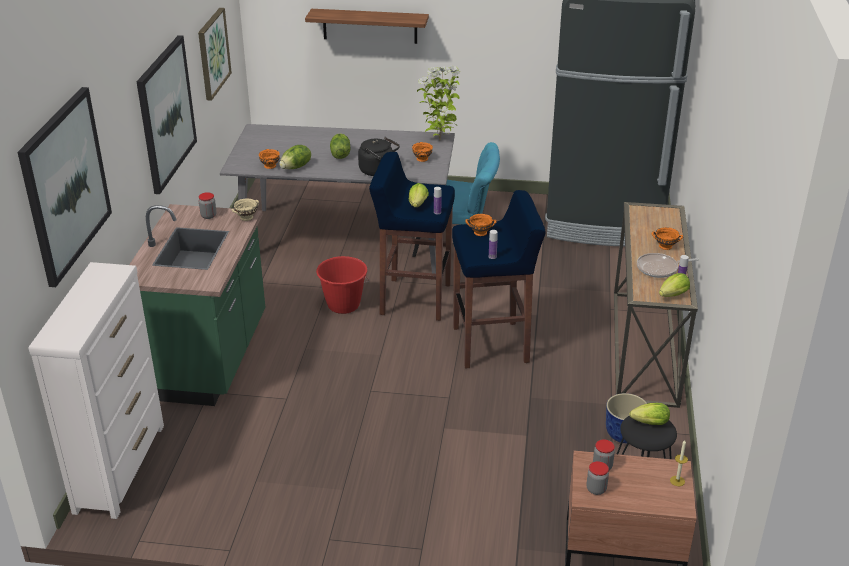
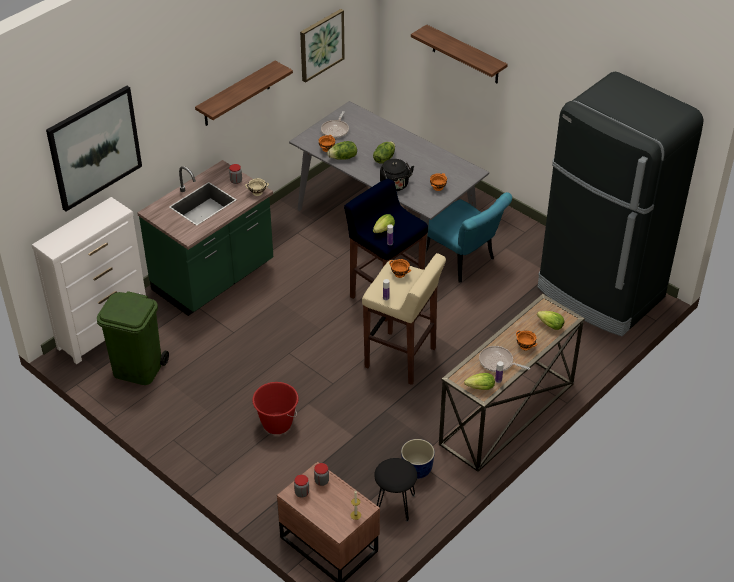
camera: 35 degrees right, 10 degrees up
(166, 113) = (236, 94): picture -> shelf
(207, 486) = (138, 369): none -> green trash can
(261, 149) = (335, 130): none -> frying pan
(343, 305) = (333, 277): red bucket -> red bucket (277, 424)
(440, 140) = (470, 174): potted plant -> none
(492, 345) = (401, 358): blue stool -> beige stool
(648, 423) = (397, 469): lettuce -> lettuce (549, 325)

